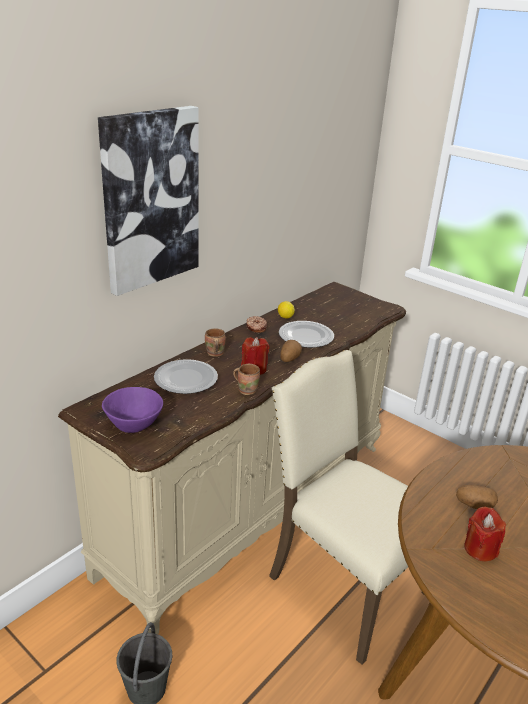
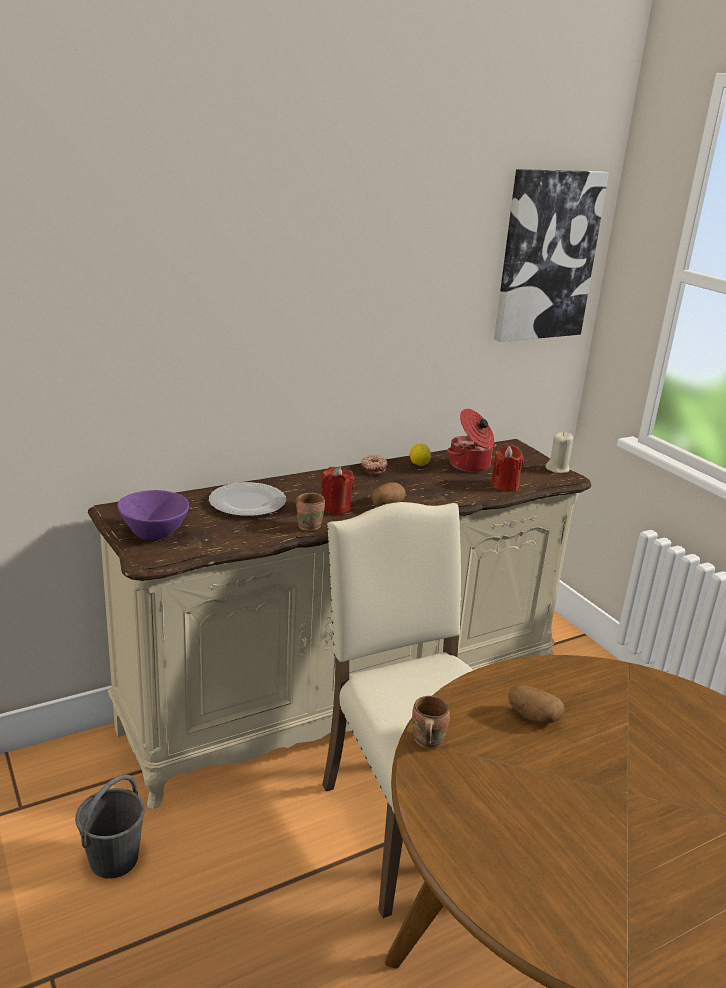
camera: 20 degrees right, 5 degrees down
(150, 199) = (231, 282): picture -> picture (546, 256)
(214, 354) = (301, 485): brown mug -> brown mug (426, 741)
(305, 336) = (427, 487): plate -> none
(320, 311) = (470, 465): none -> cooking pot
(379, 302) = (557, 469): none -> beige candle
(480, 549) = (501, 764): red candle -> red candle (504, 485)

